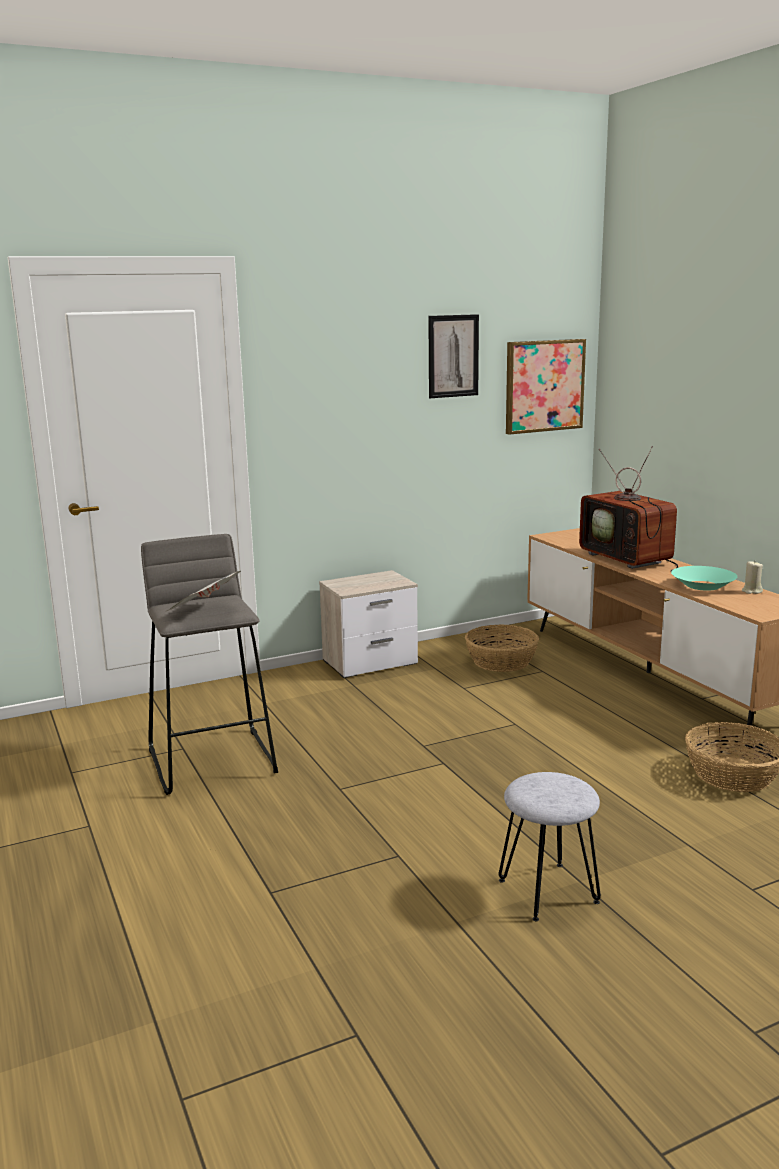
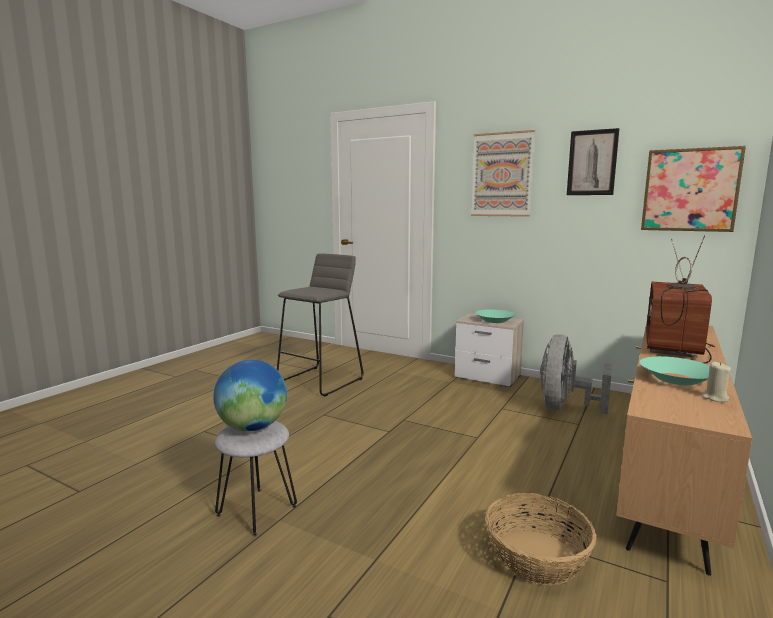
camera: 55 degrees right, 5 degrees down
(204, 611) = (309, 290): newspaper -> none
(347, 373) = (502, 175): none -> picture
(375, 581) = (494, 320): none -> turquoise bowl
(502, 661) = (565, 408): basket -> grey fan
(547, 787) = (252, 428): none -> globe

